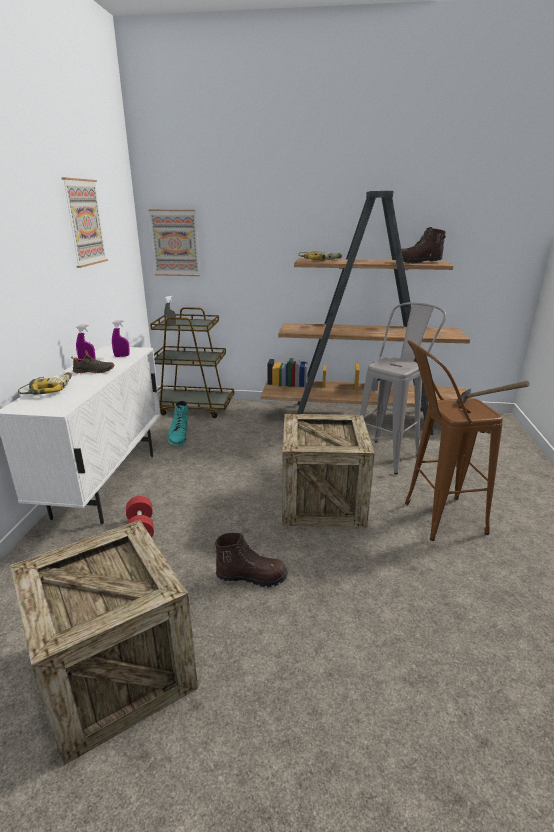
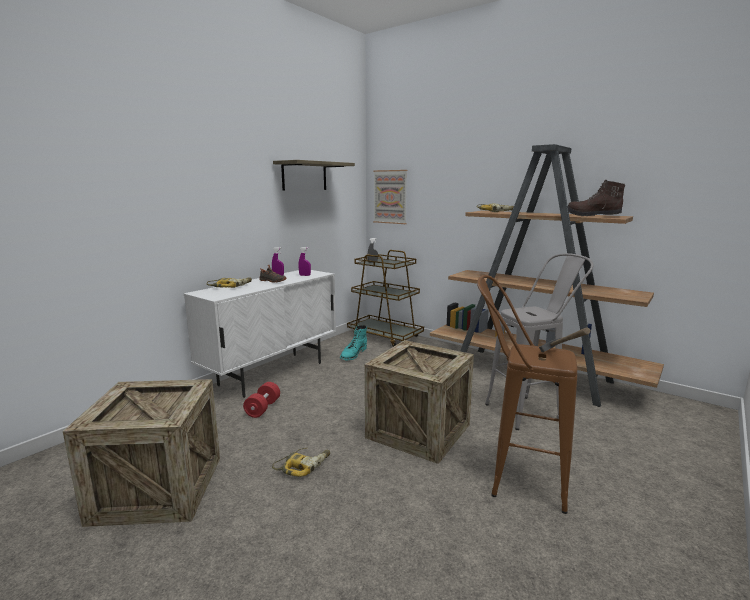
camera: 30 degrees right, 10 degrees down
(84, 222) = (304, 176): picture -> shelf
(251, 576) = (303, 465): brown boot -> power drill

